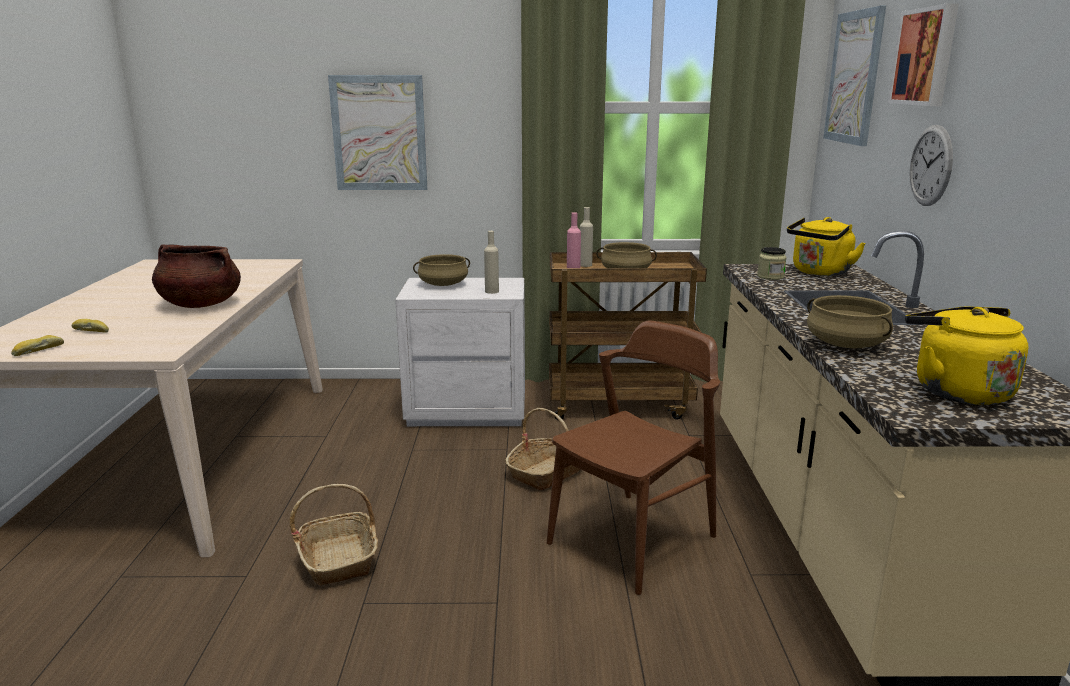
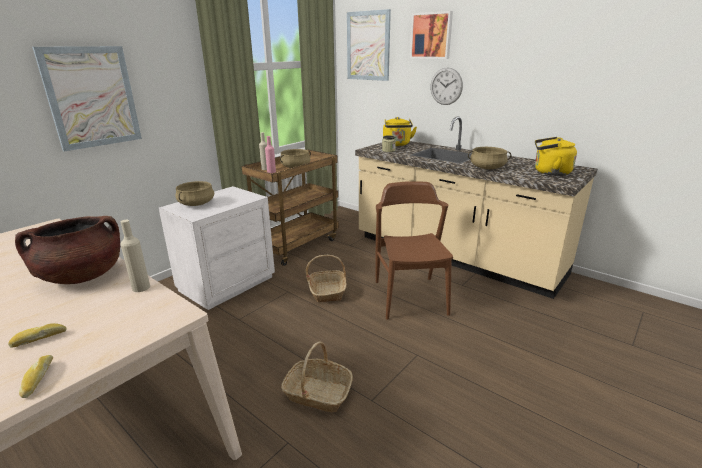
camera: 50 degrees left, 5 degrees up
(492, 291) = (239, 198): beige bottle -> beige bottle (141, 287)

